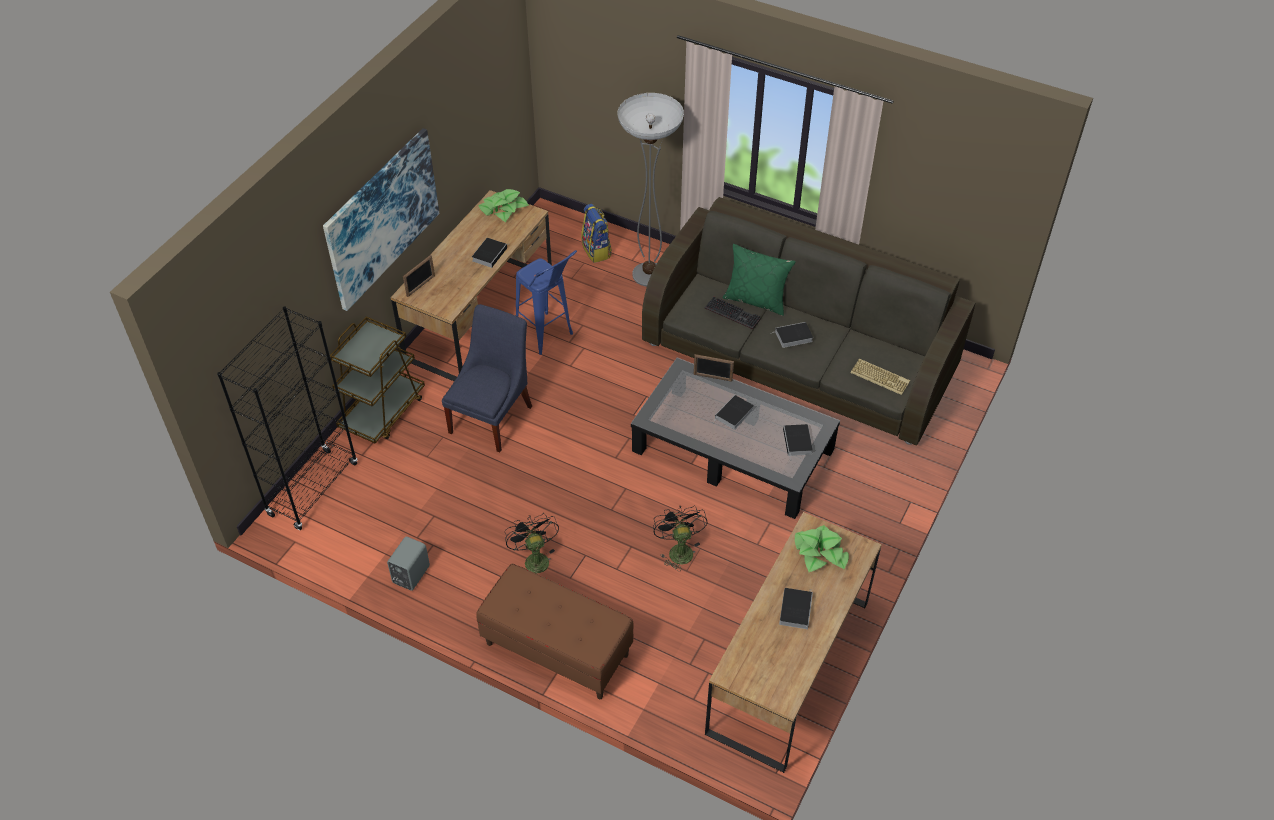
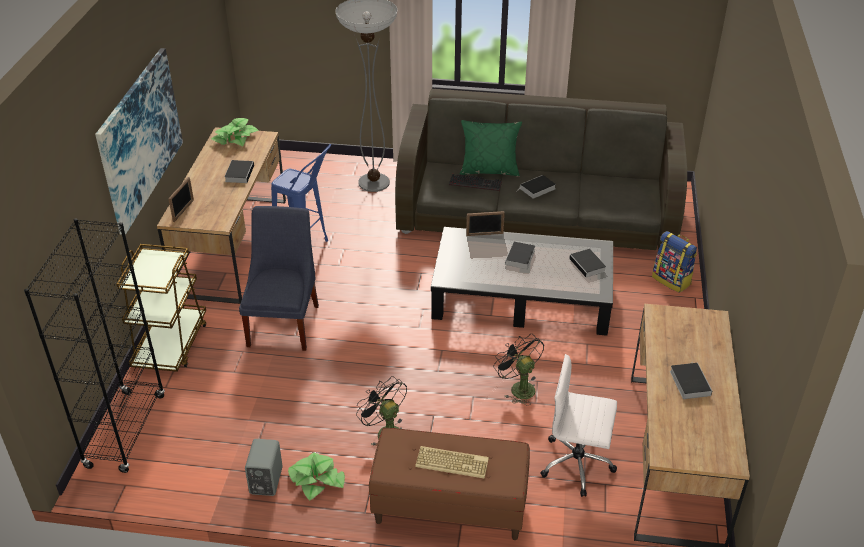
camera: 20 degrees left, 10 degrees down
(597, 250) = (318, 175): backpack -> backpack (672, 280)
(693, 645) = (578, 464): none -> white office chair
(820, 553) = (681, 331): potted plant -> potted plant (317, 480)
(881, 377) = (628, 201): keyboard -> keyboard (453, 462)

